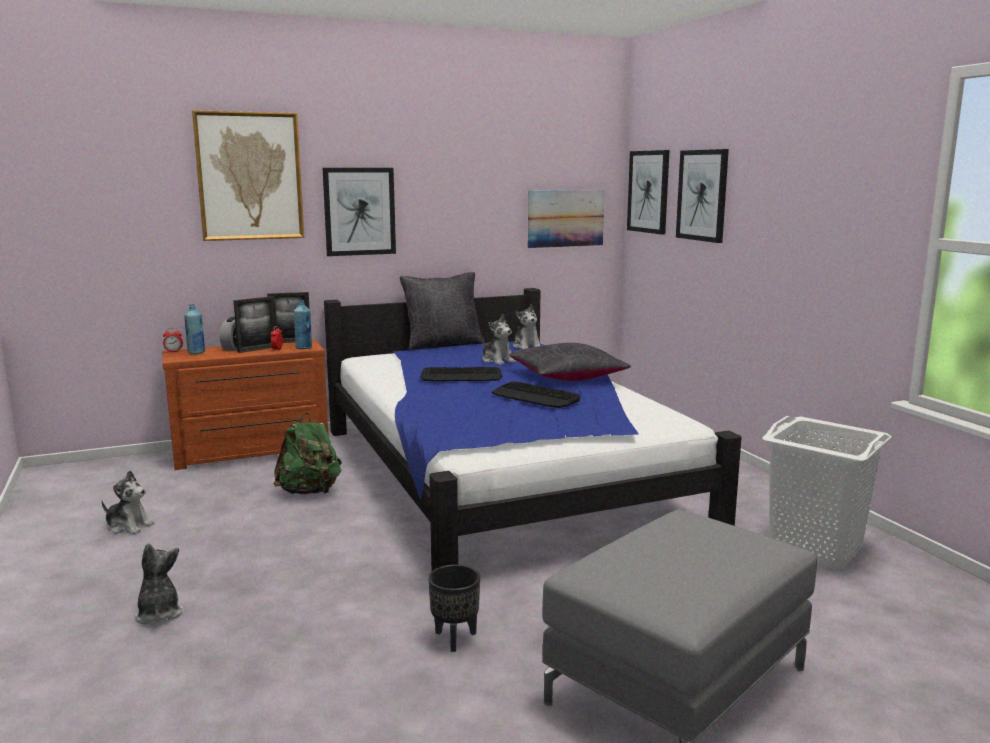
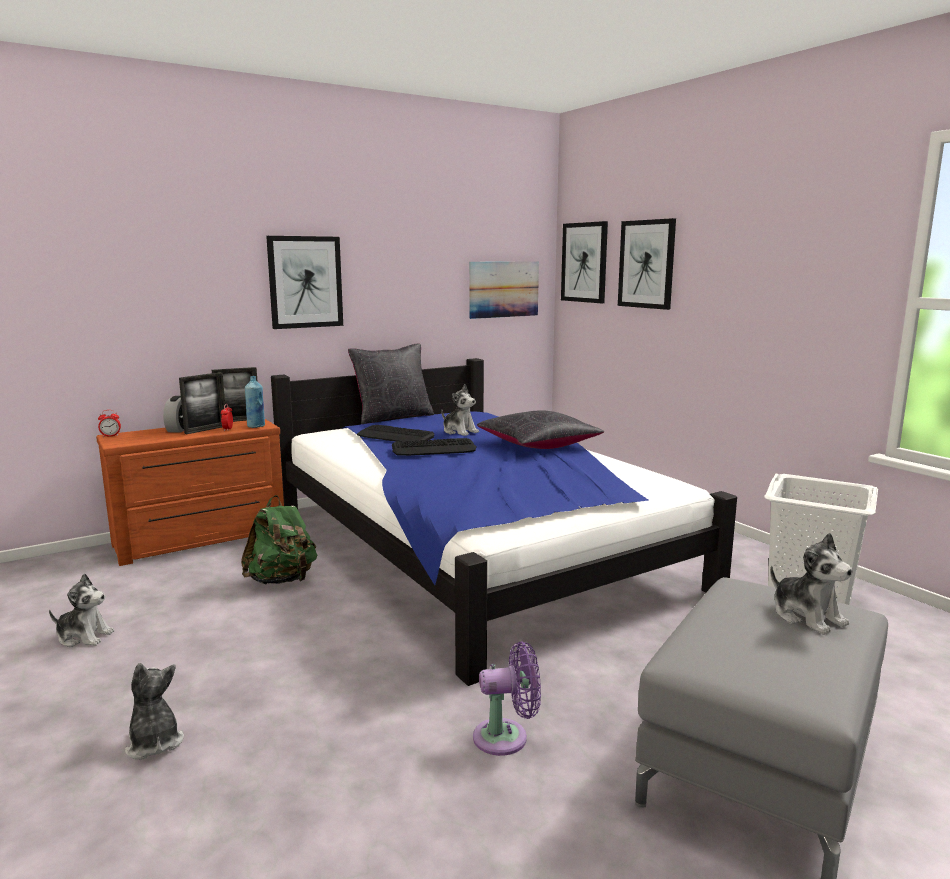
camera: 10 degrees left, 0 degrees up
(196, 352) = (137, 436): blue bottle -> none
(249, 176) = (189, 244): picture -> none
(454, 638) = (506, 737): black planter -> purple fan
(527, 347) = (478, 416): plush toy -> plush toy (807, 616)
(535, 396) = (523, 466): keyboard -> keyboard (395, 436)

